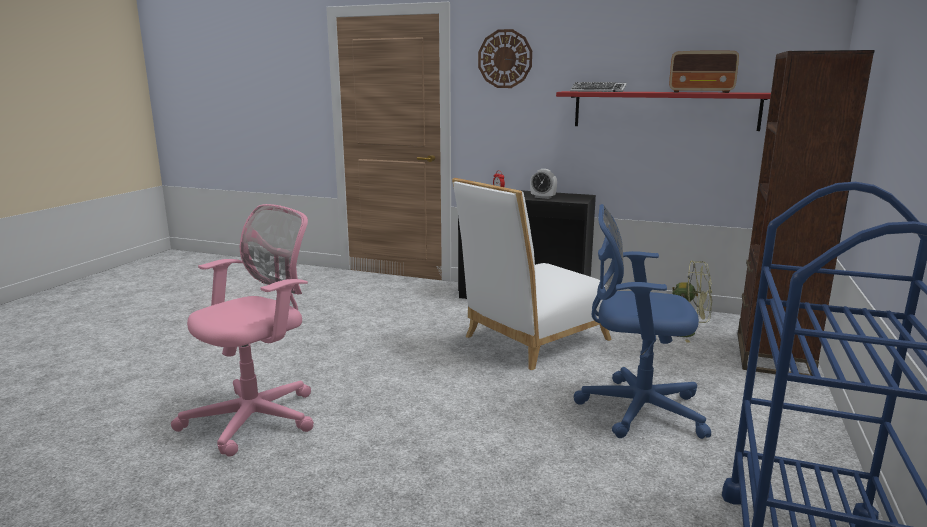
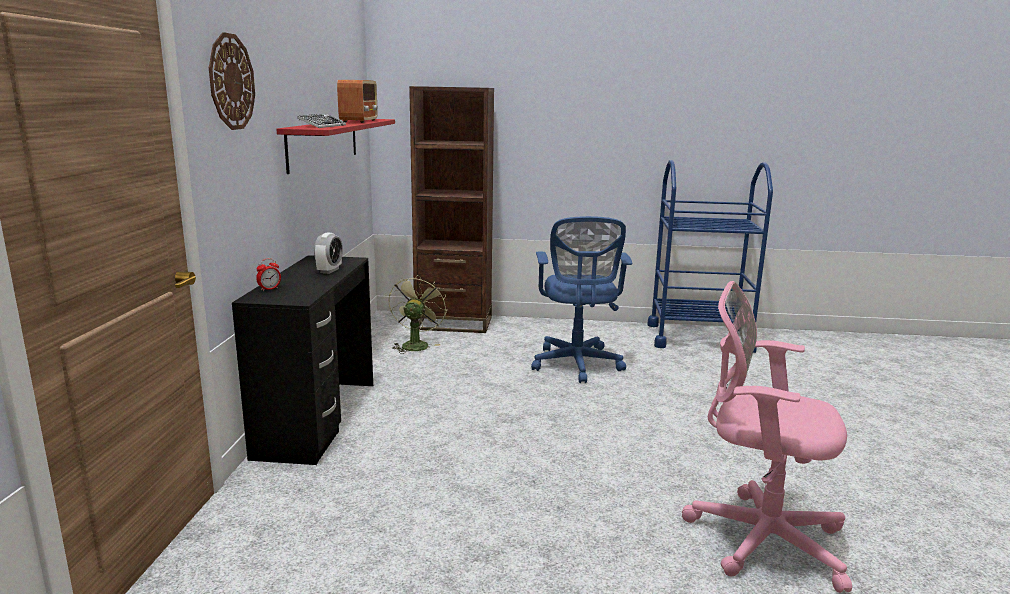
camera: 105 degrees left, 0 degrees up
(530, 340) = (462, 407): white chair -> none

